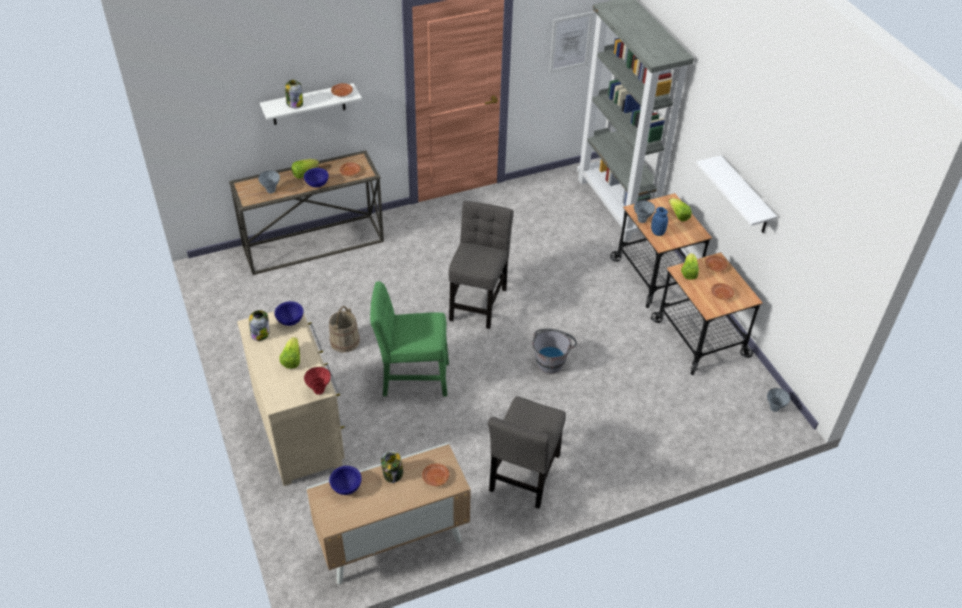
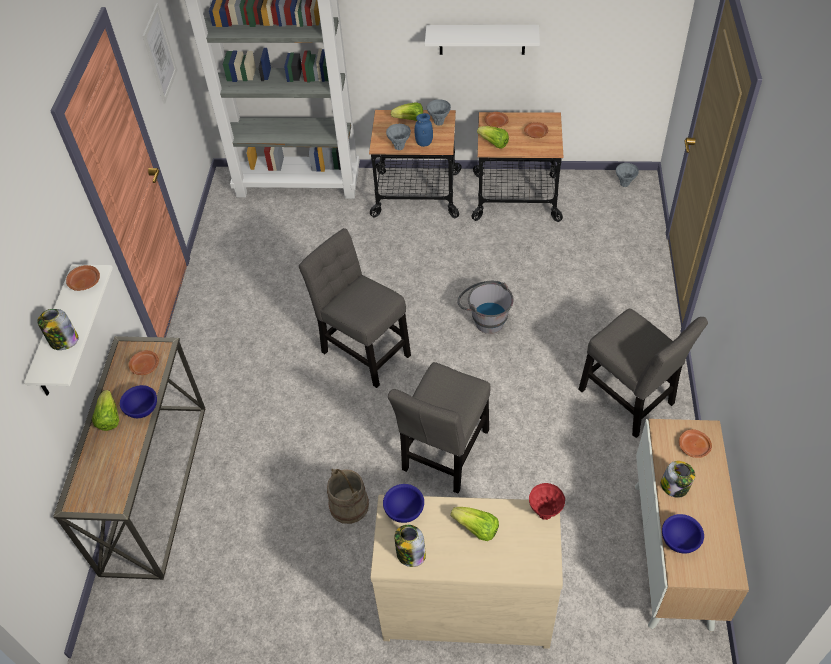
camera: 60 degrees left, 5 degrees up
(271, 191) = (115, 468): grey vase -> grey vase (439, 123)
(411, 378) = (444, 455): green chair -> grey chair

